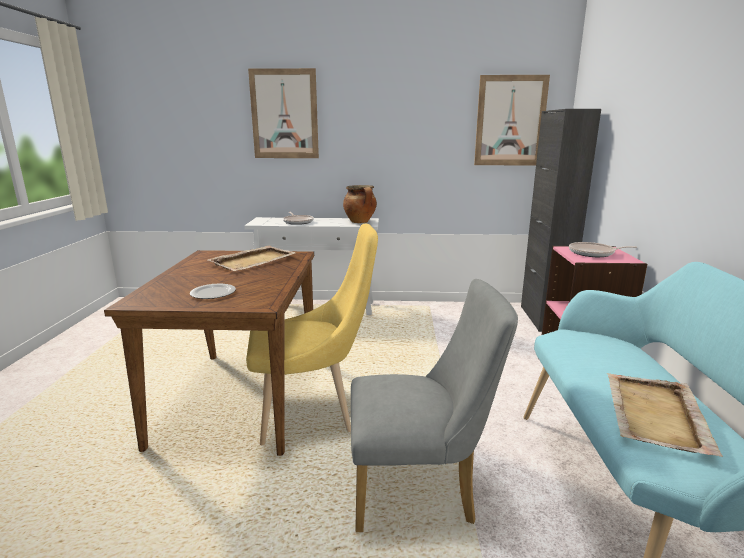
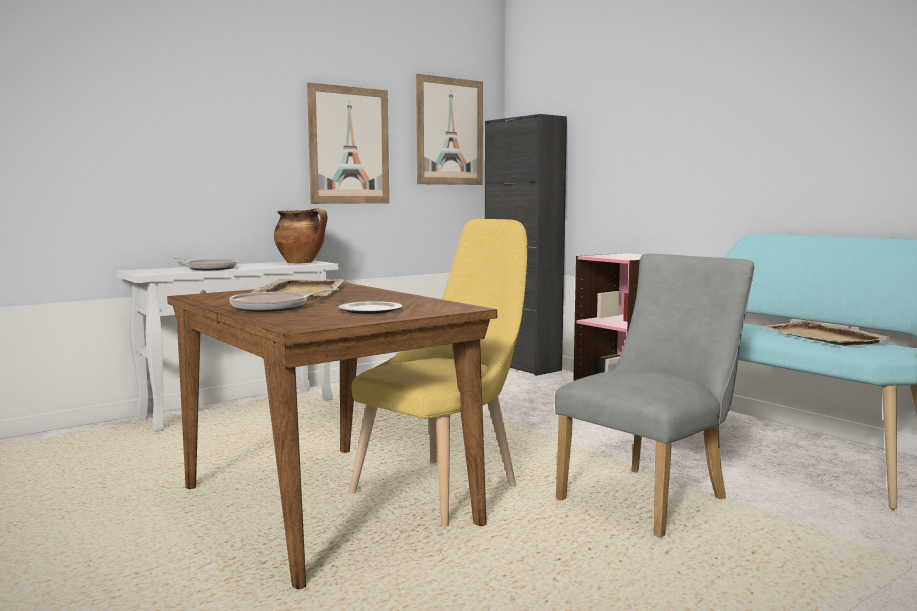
camera: 40 degrees left, 10 degrees down
(284, 114) = (163, 102): picture -> picture (349, 145)
(593, 253) = (623, 256): frying pan -> frying pan (274, 307)

